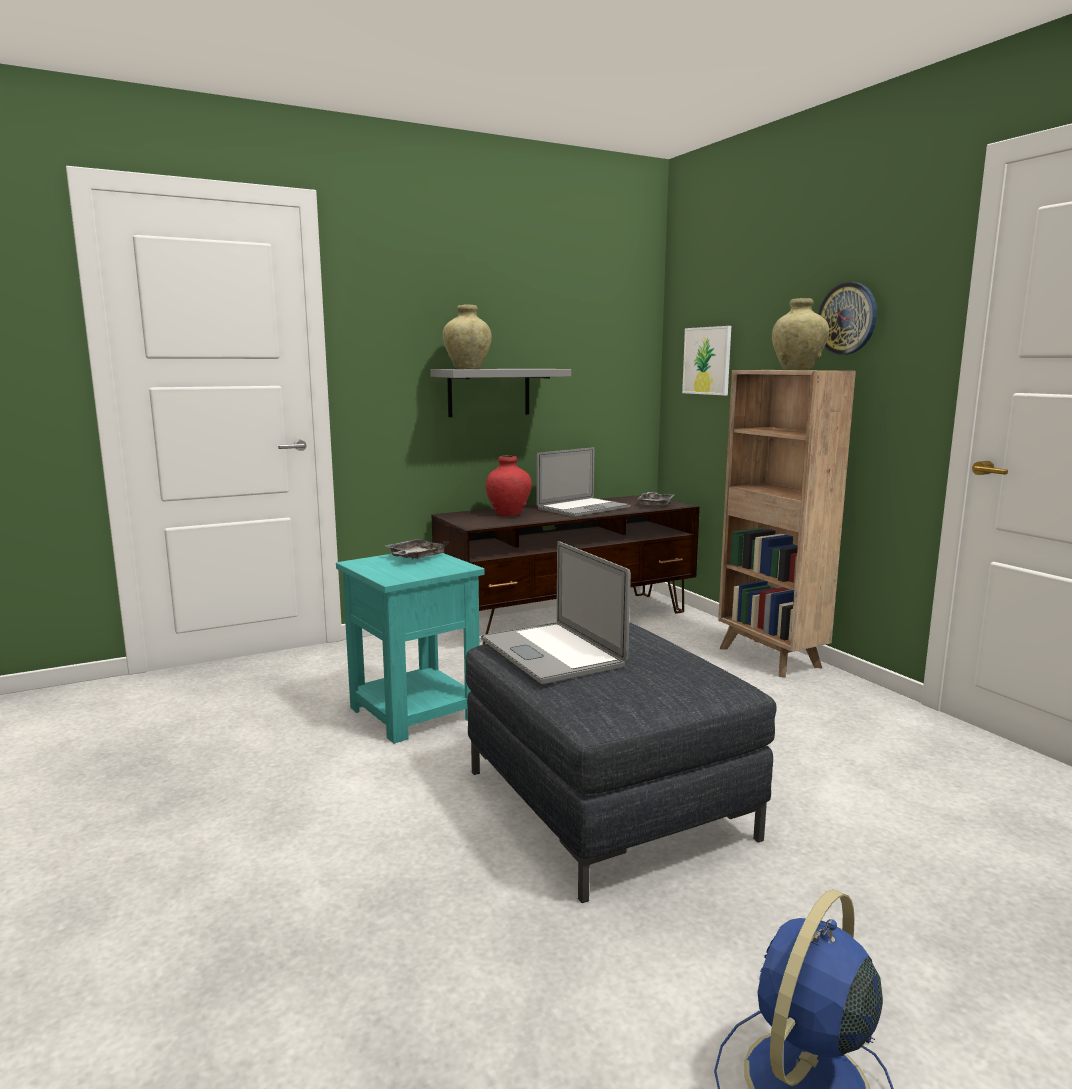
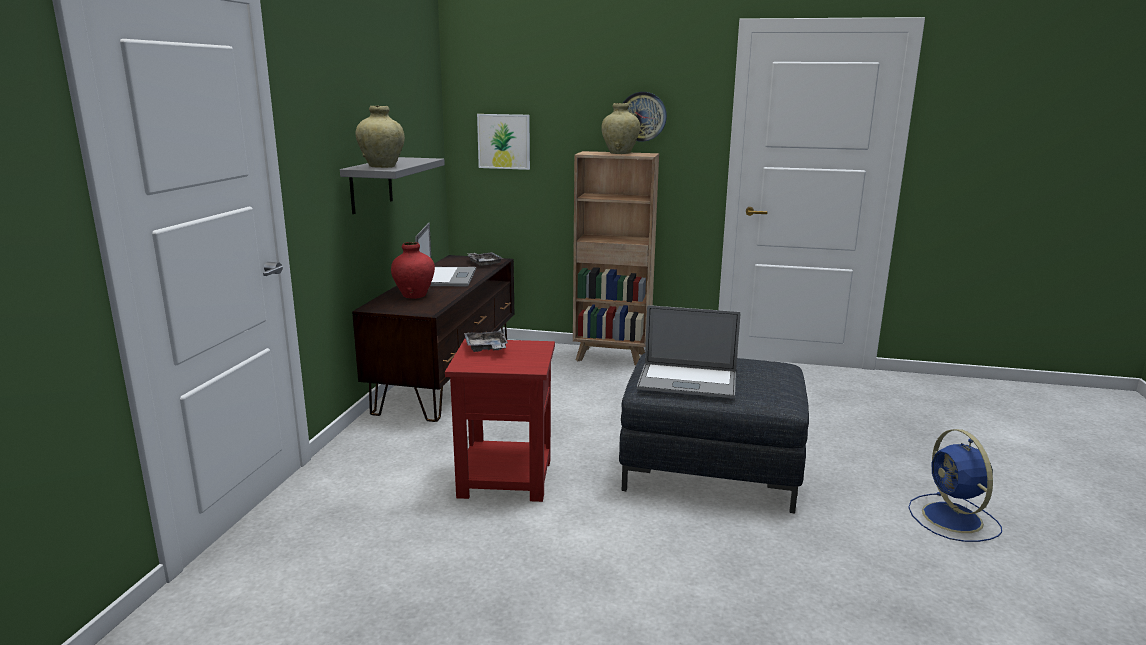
camera: 50 degrees left, 5 degrees up
(413, 712) = (504, 478): turquoise side table -> red side table

